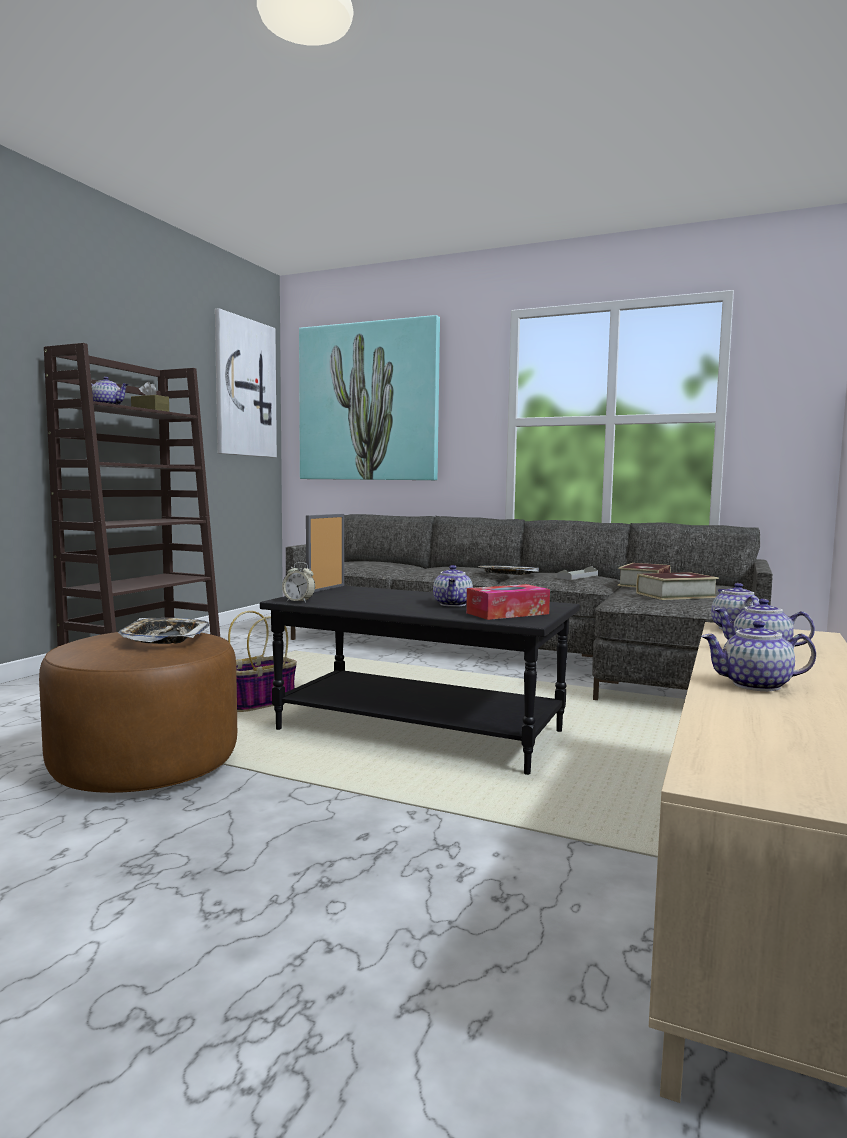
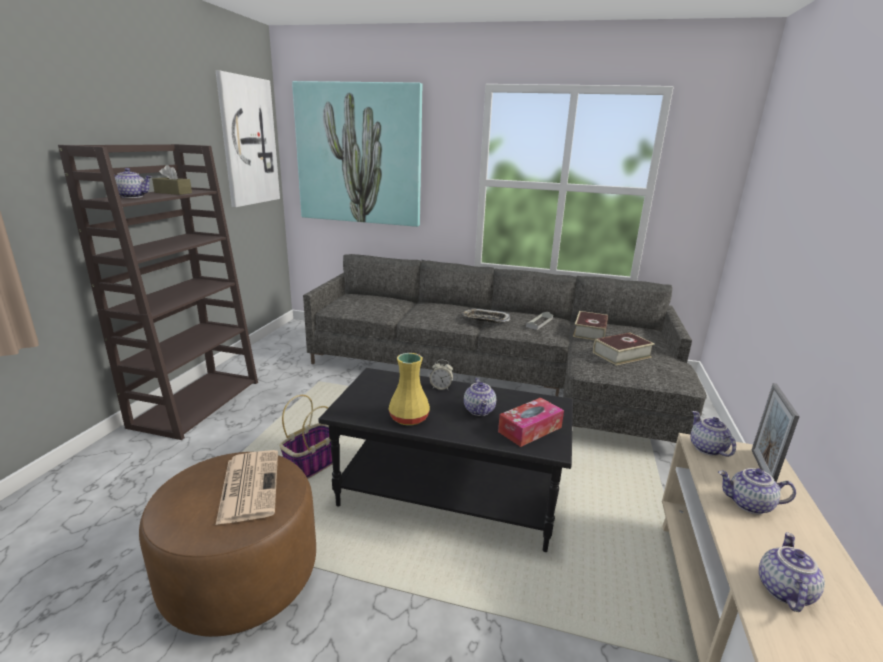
camera: 10 degrees left, 15 degrees up
(165, 637) = (249, 485): tray -> newspaper
(299, 601) = (352, 415): alarm clock -> alarm clock (441, 387)
(325, 589) = (363, 381): picture frame -> picture frame (761, 468)
(364, 604) = (409, 417): none -> yellow vase
(755, 685) = (782, 590): teapot -> teapot turned 120 degrees clockwise

